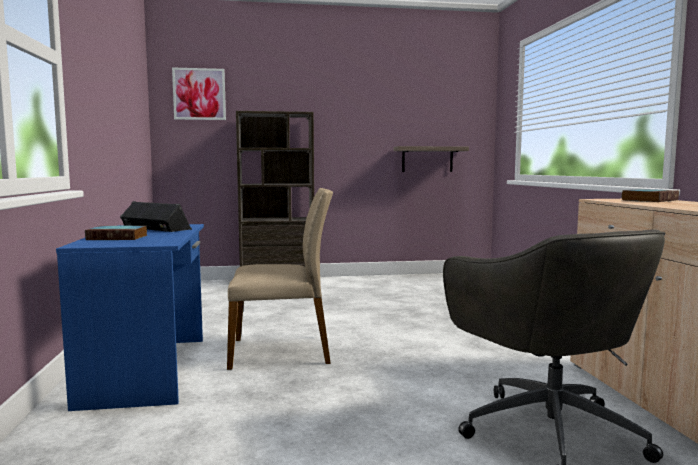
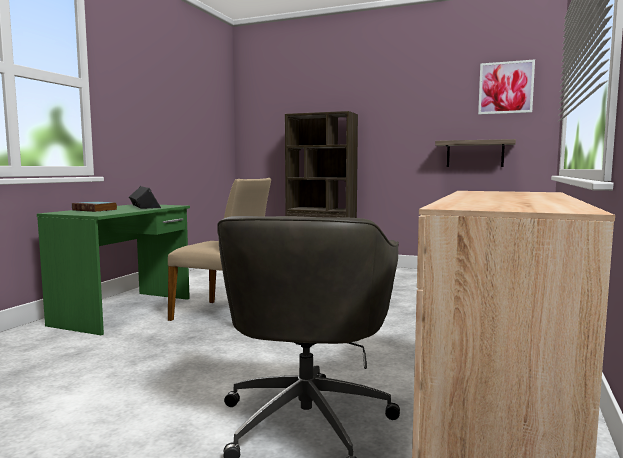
camera: 30 degrees right, 0 degrees up
(149, 369) = (125, 311): blue desk -> green desk
(199, 94) = (269, 102): picture -> picture (505, 87)
(649, 200) = (520, 193): book -> none

